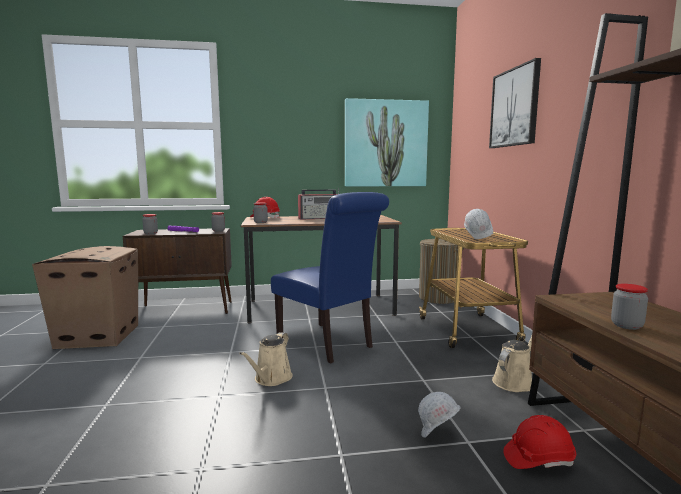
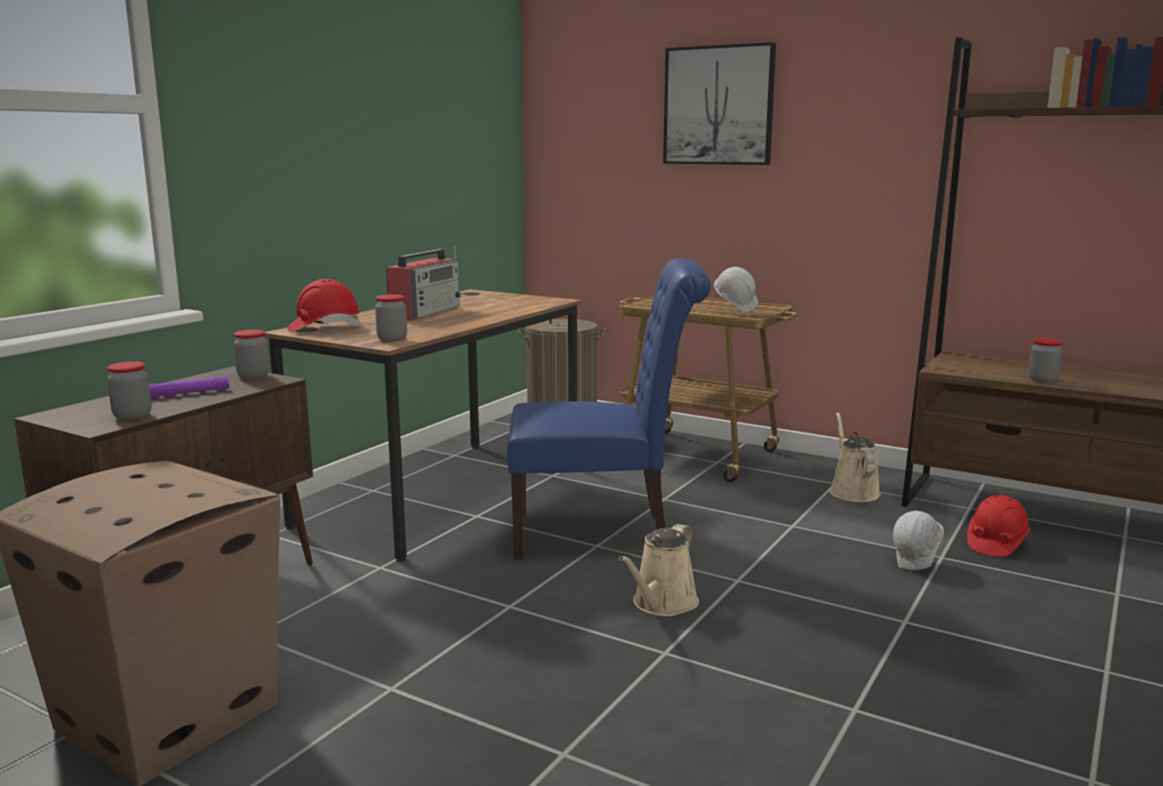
camera: 50 degrees left, 5 degrees up
(271, 379) = (662, 604): beige watering can -> beige watering can turned 60 degrees clockwise
(385, 144) = (446, 145): picture -> none

